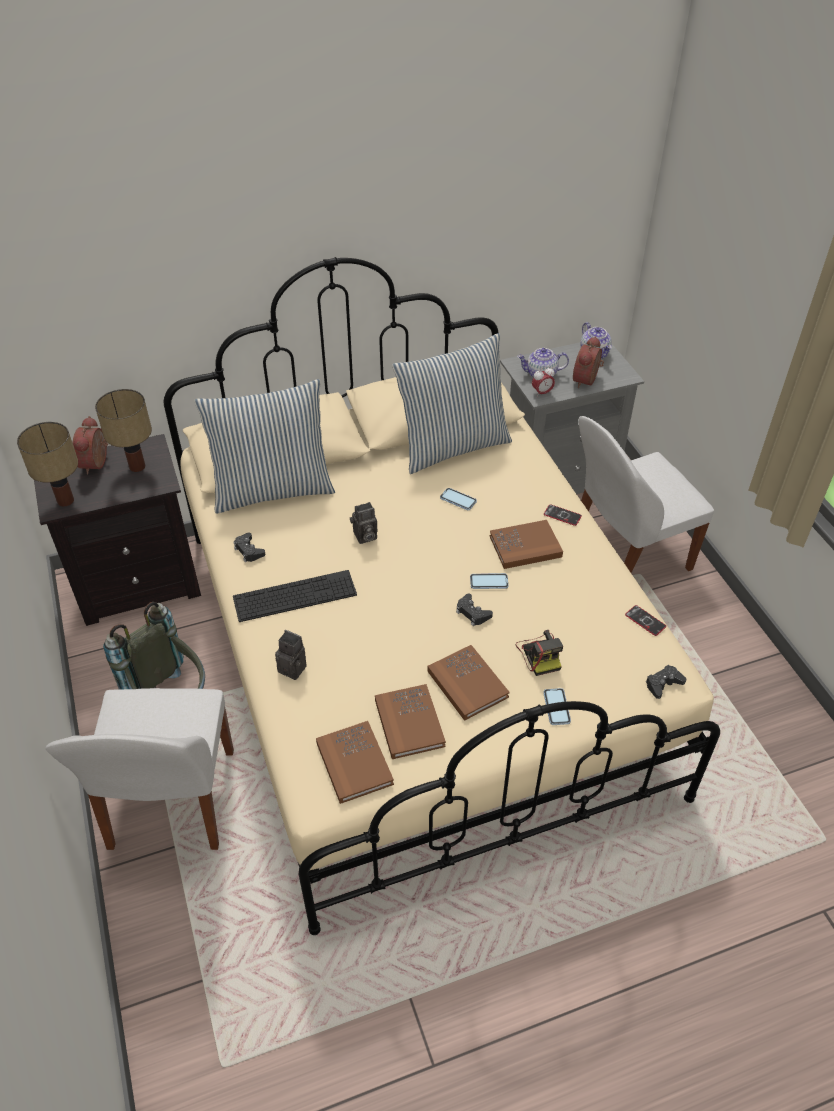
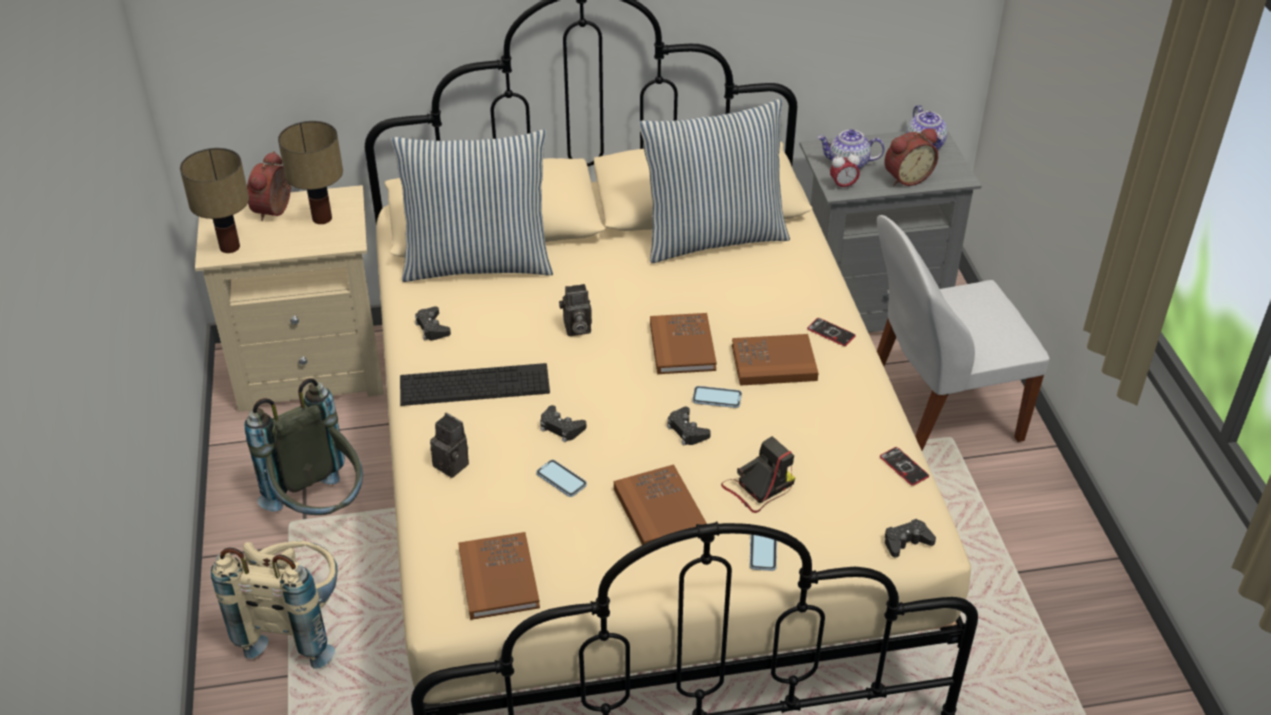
camera: 10 degrees right, 5 degrees down
(139, 583) = (312, 370): black nightstand -> beige nightstand
(171, 802) = (295, 626): white chair -> beige backpack
(373, 624) = (561, 428): none -> black game controller
(409, 723) = (576, 543): brown book -> brown book (682, 347)
(458, 500) = (703, 300): phone -> phone (561, 479)
(539, 654) = (758, 488): camera -> camera turned 120 degrees counterclockwise
(587, 380) = (906, 177): alarm clock -> alarm clock turned 150 degrees counterclockwise

